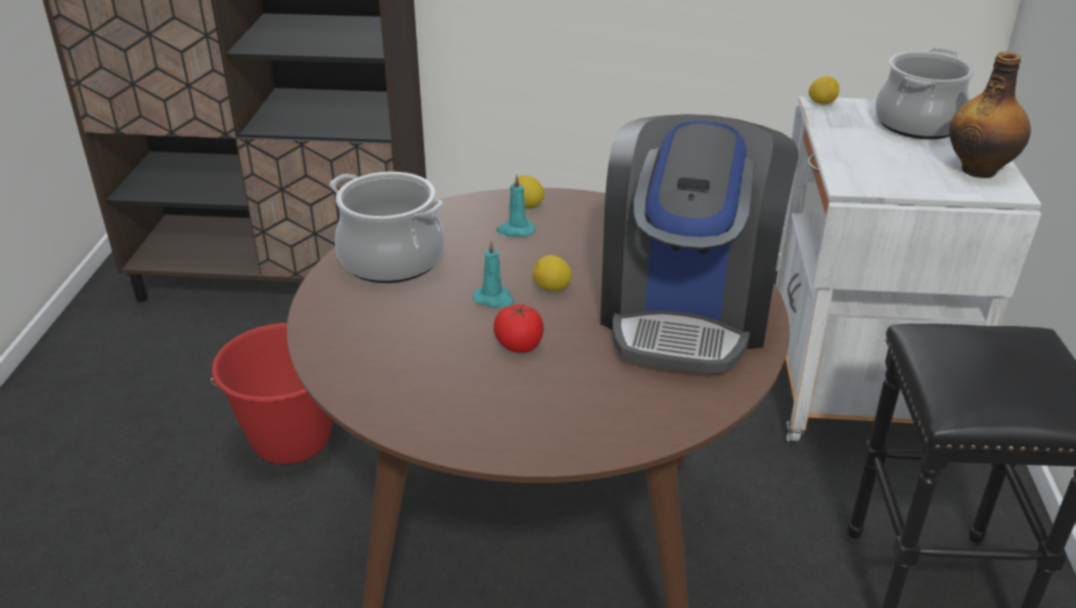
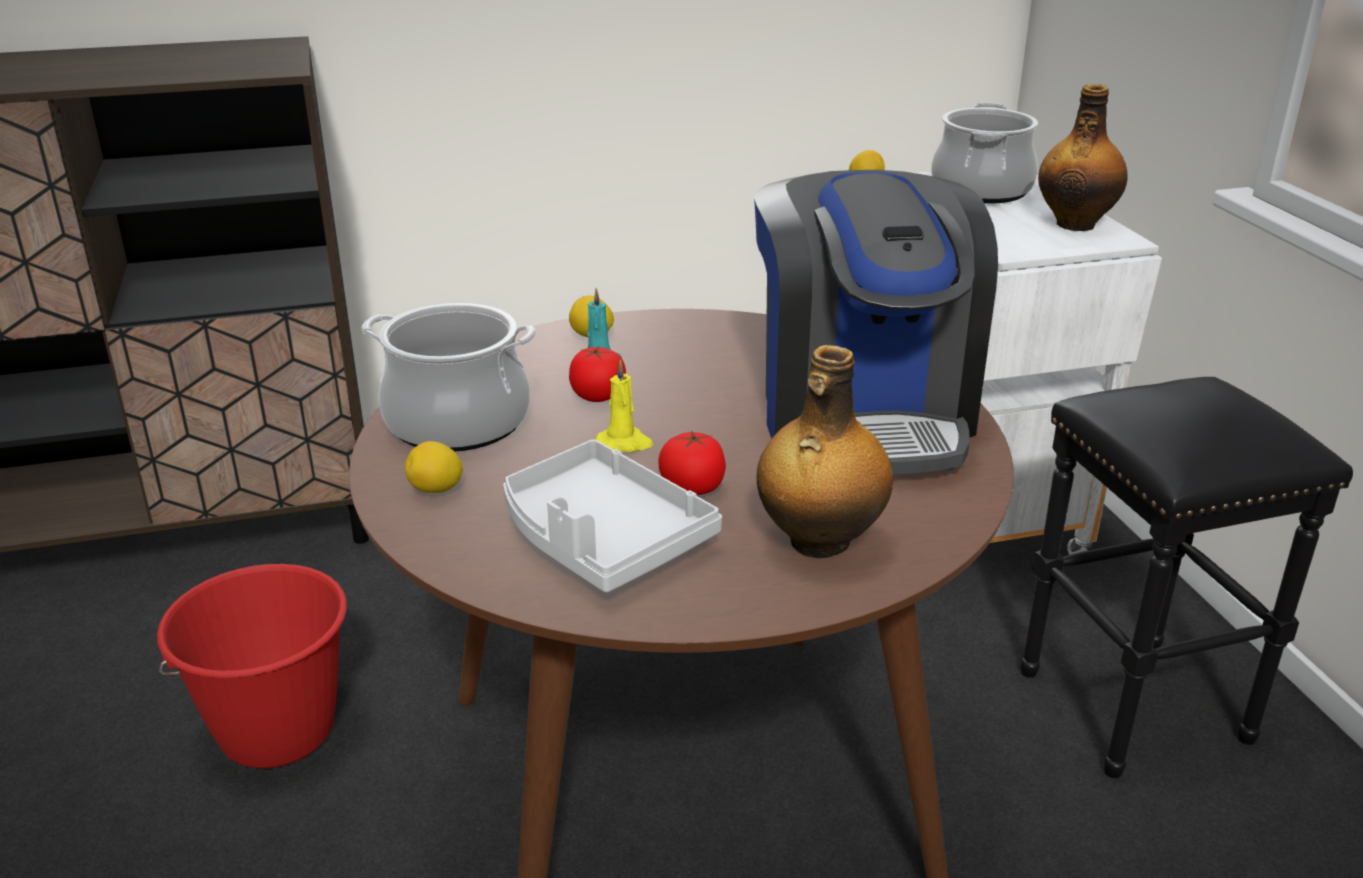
camera: 20 degrees left, 5 degrees down
(431, 371) = (601, 539): none -> grey tray
(494, 299) = (625, 443): turquoise candle -> yellow candle
(500, 257) = (598, 396): none -> tomato
(552, 289) = (688, 419): lemon -> lemon (436, 490)
(579, 410) = (818, 542): none -> bottle

